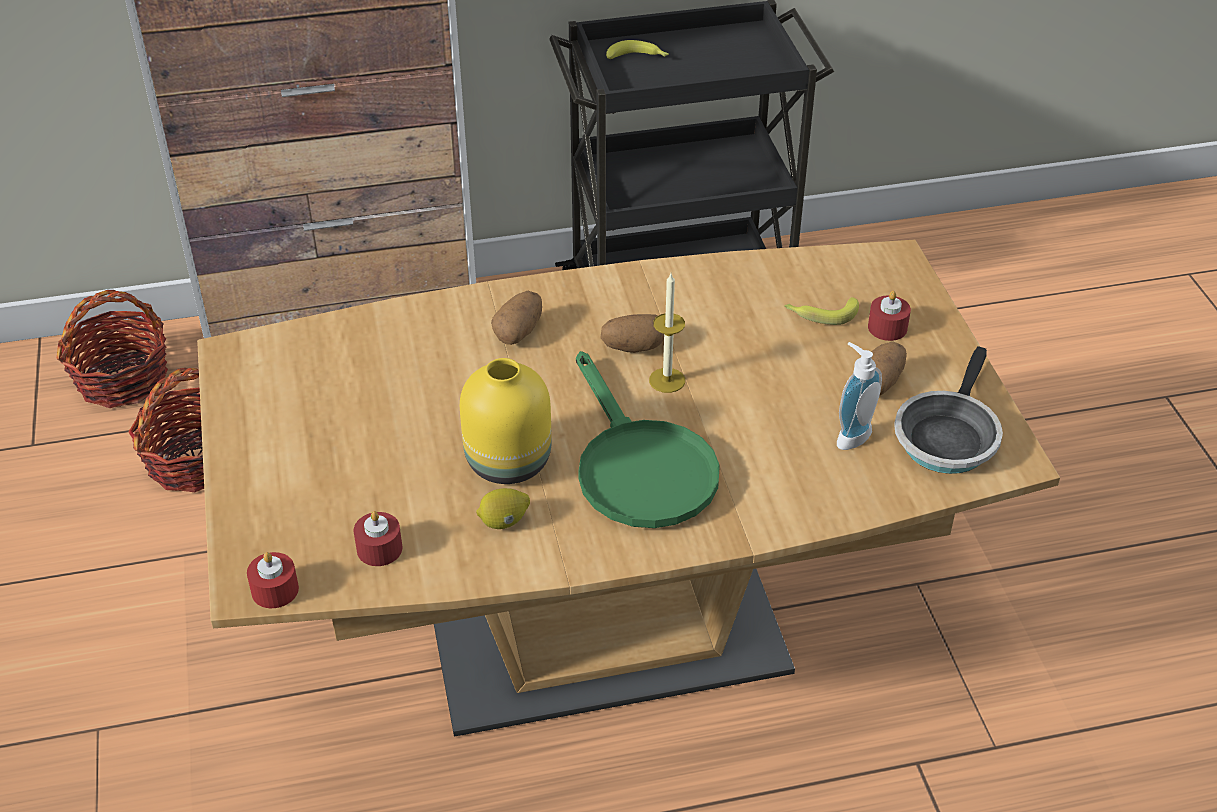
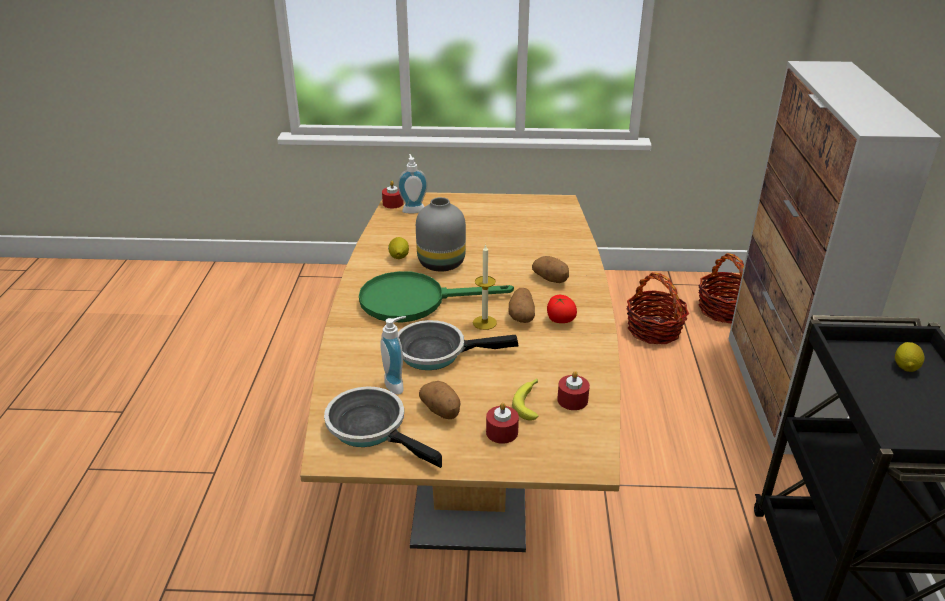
camera: 105 degrees right, 10 degrees down
(299, 550) = (413, 209): none -> soap dispenser
(379, 549) = (401, 226): red candle -> red candle (572, 400)
(510, 460) = (442, 264): yellow vase -> grey vase
(629, 310) = (560, 320): none -> tomato
(638, 58) = (905, 367): banana -> lemon
(761, 413) = (437, 352): none -> frying pan

